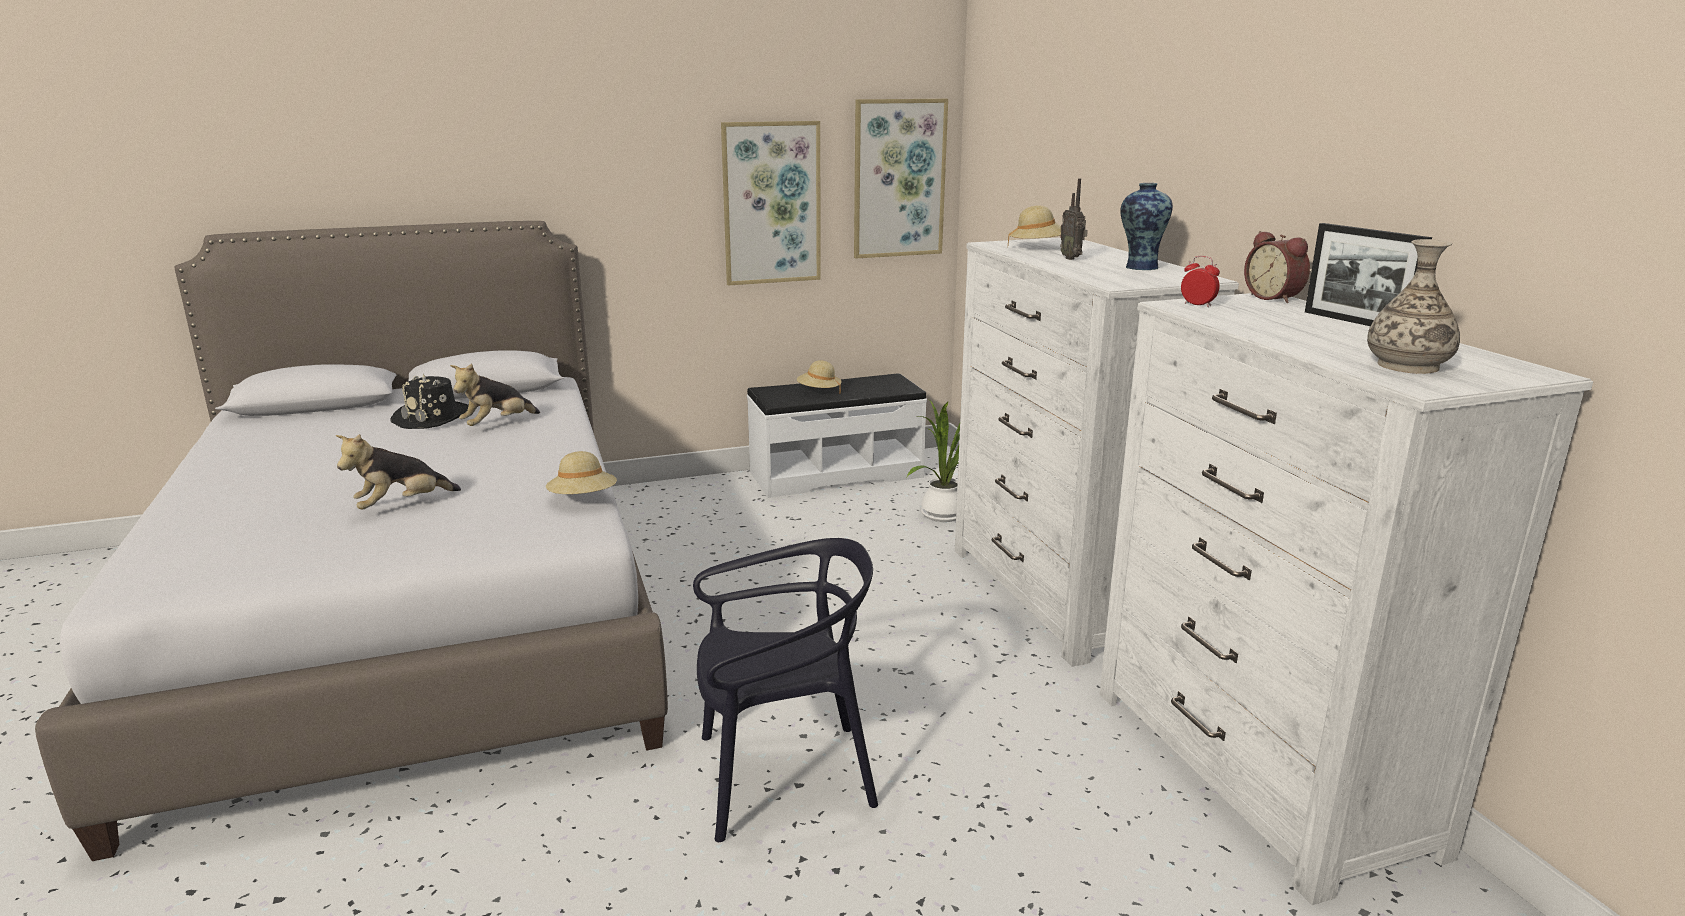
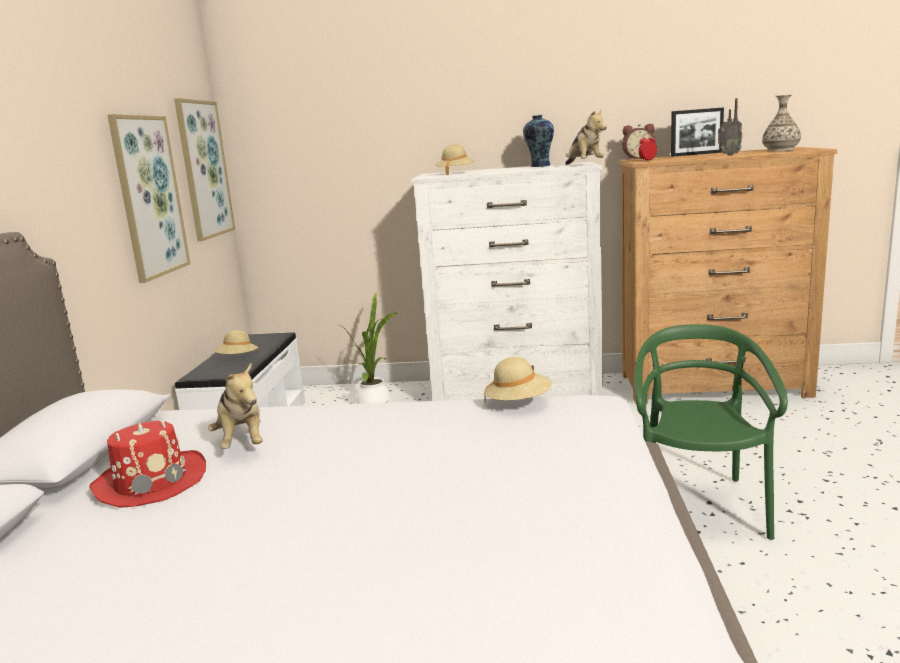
camera: 65 degrees left, 5 degrees down
(401, 506) = (469, 486): plush toy -> plush toy (584, 165)
(433, 417) = (151, 481): black hat -> red hat
(783, 776) = (698, 507): black chair -> green chair
(1072, 258) = (499, 170): radio -> radio (728, 155)
(1256, 769) = (713, 386): white dresser -> brown dresser

